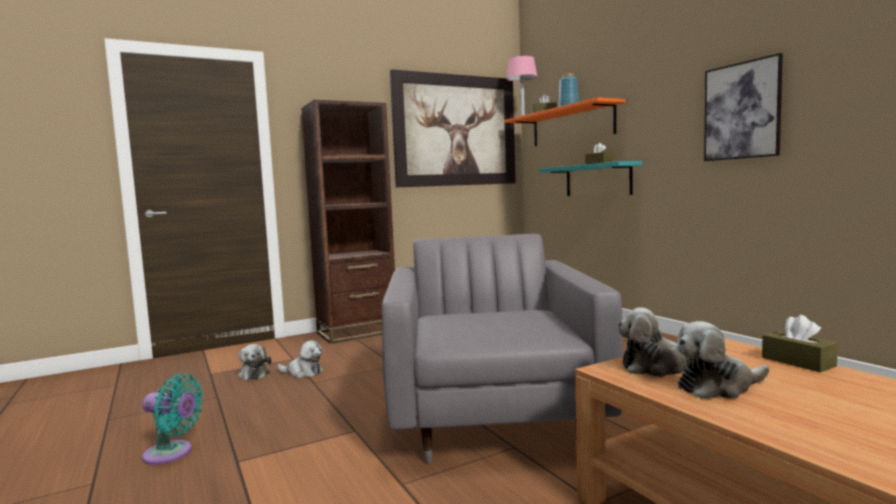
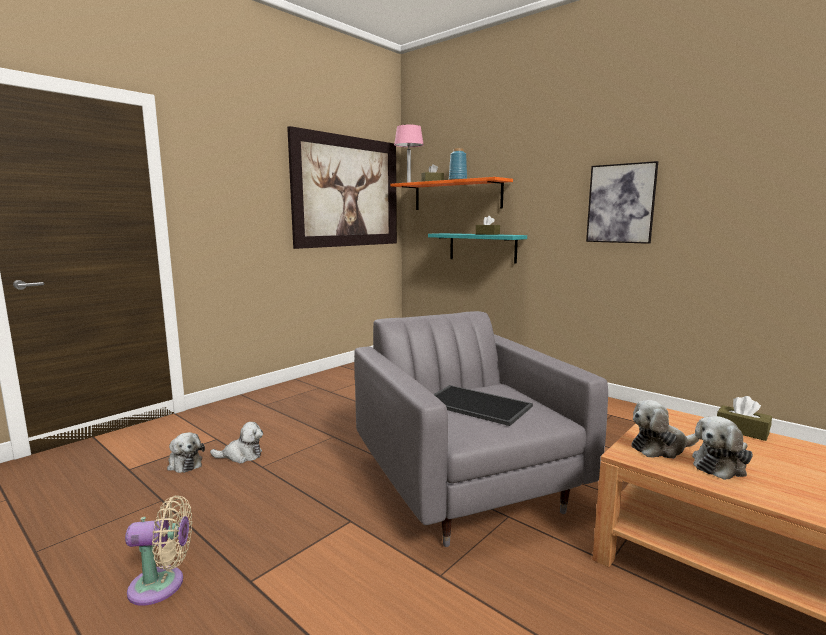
camera: 20 degrees left, 5 degrees up
(172, 453) = (162, 585): turquoise fan -> beige fan
(357, 332) = (264, 398): brown bookcase -> none
(484, 321) = (475, 405): none -> tray

